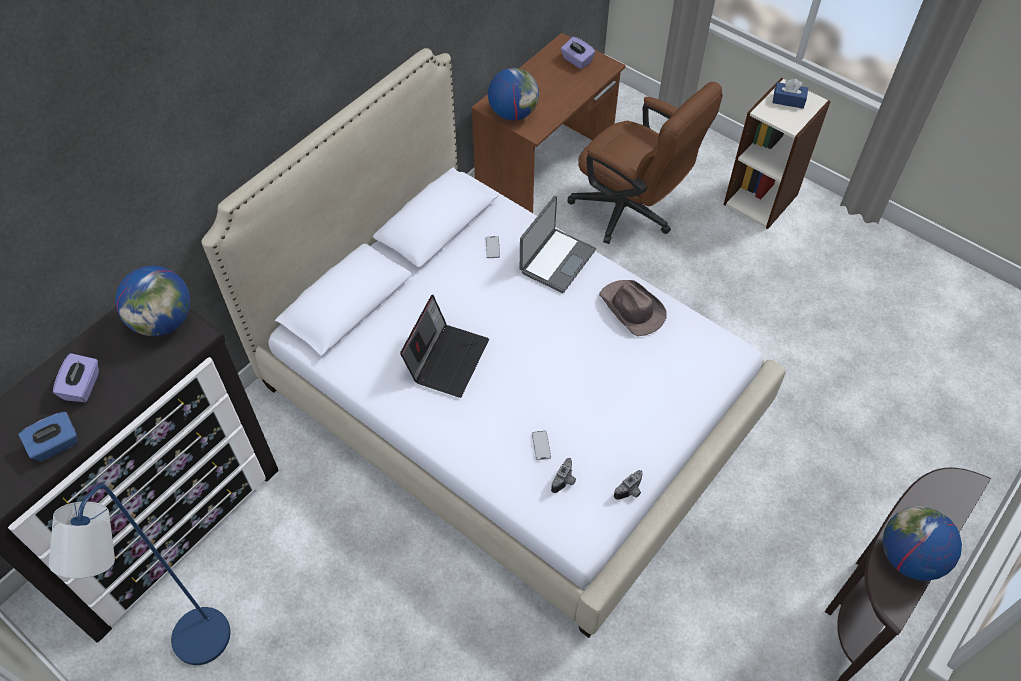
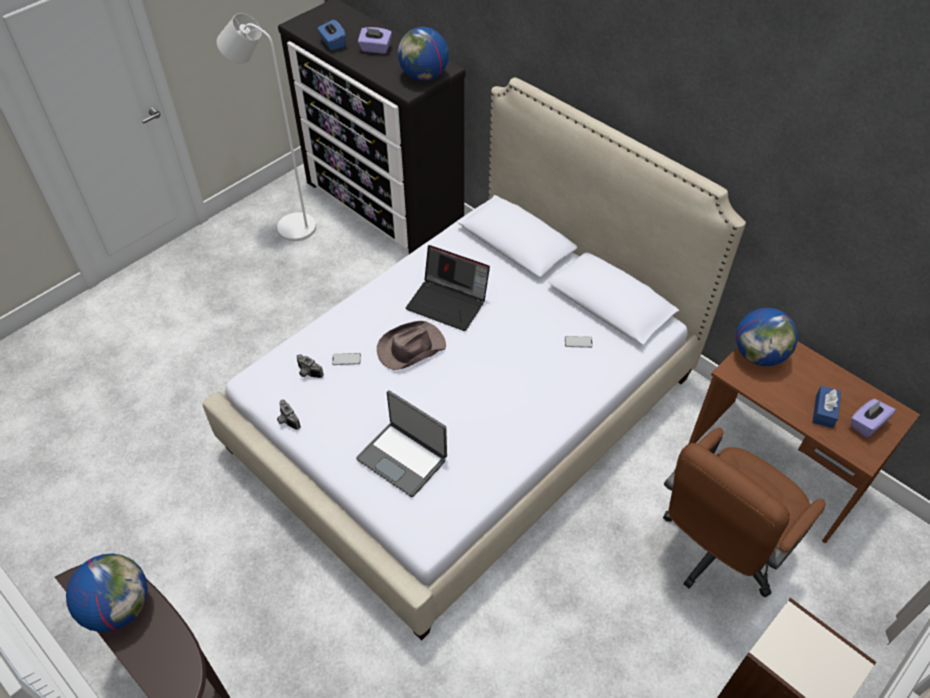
camera: 95 degrees right, 5 degrees down
(197, 648) = (289, 226): blue floor lamp -> white floor lamp
(556, 260) = (560, 392): laptop -> laptop (403, 458)
(632, 309) = (492, 449): brown hat -> brown hat (410, 348)
(788, 100) = (823, 659): blue tissue box -> blue tissue box (824, 411)

